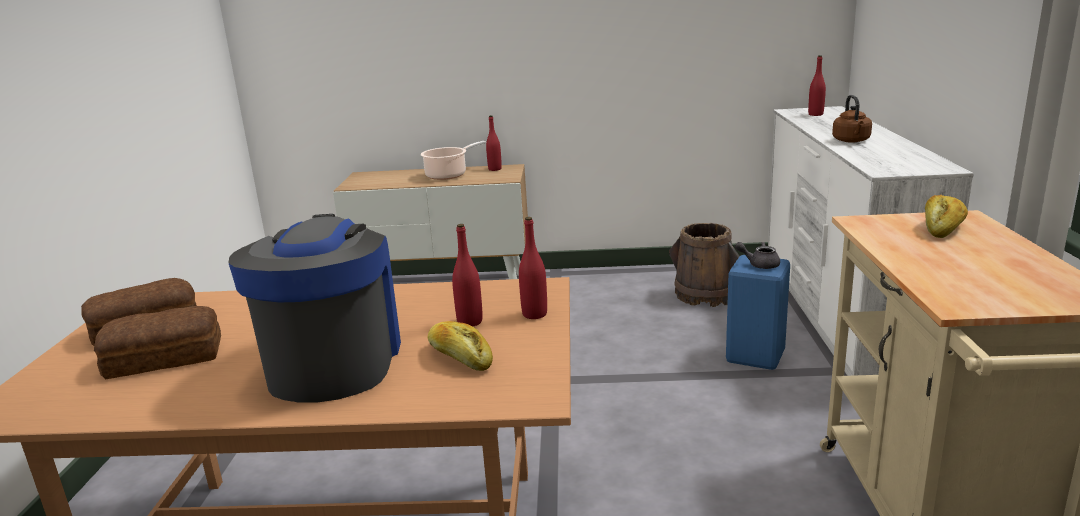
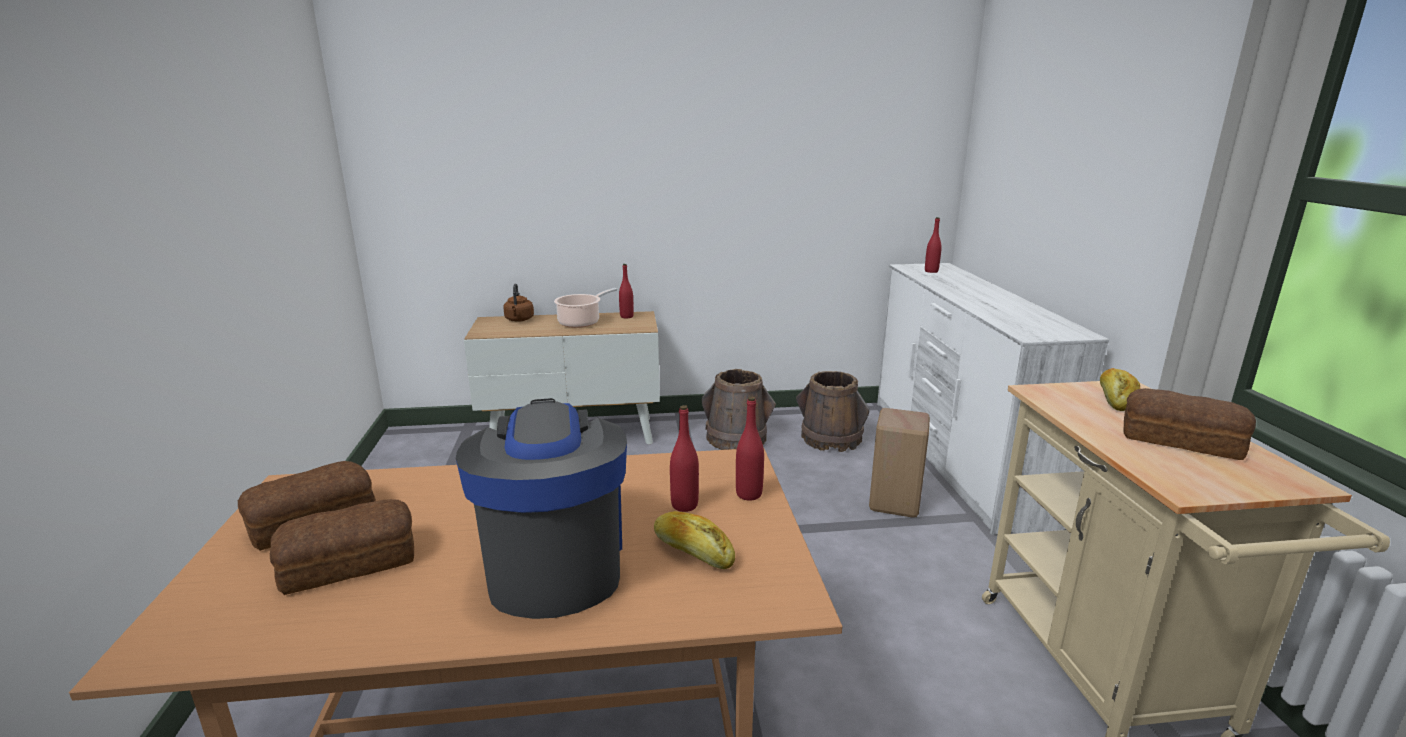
camera: 10 degrees left, 0 degrees up
(606, 294) = (736, 439): none -> brown bucket
(753, 357) = (893, 504): blue stool -> beige stool
(759, 264) = (904, 418): grey teapot -> none
(851, 141) = (981, 301): brown kettle -> brown kettle (519, 320)
(990, 263) = (1182, 440): none -> bread

